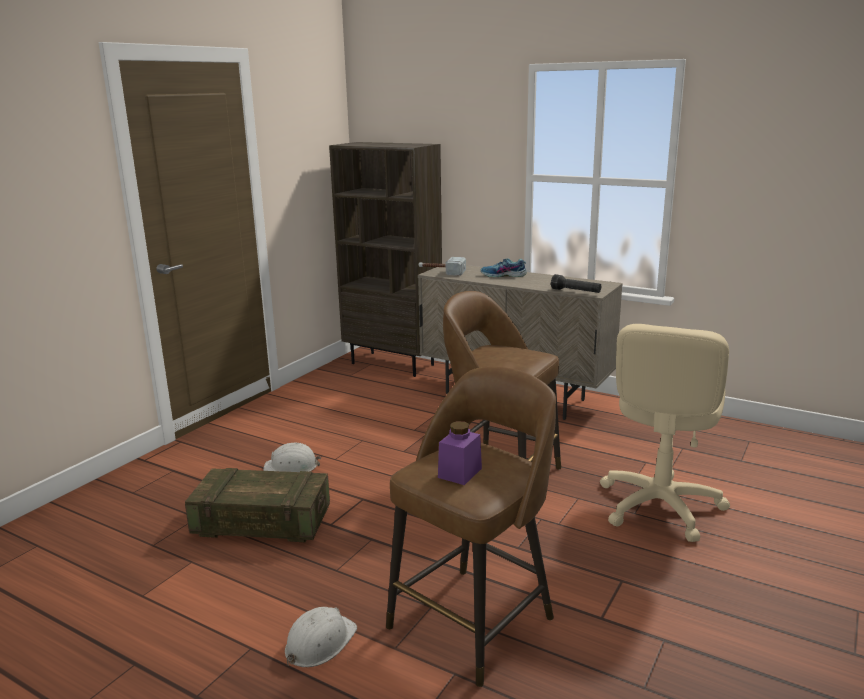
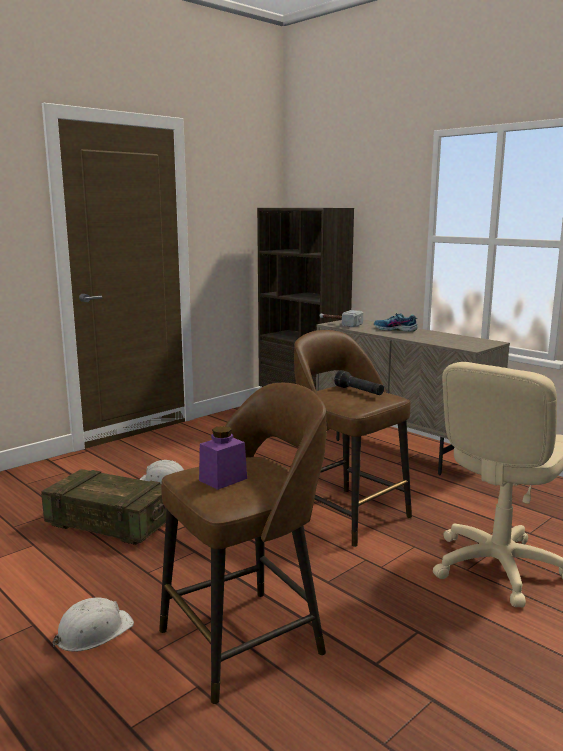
camera: 15 degrees right, 5 degrees down
(576, 292) = (454, 346): black flashlight -> black flashlight (359, 392)

